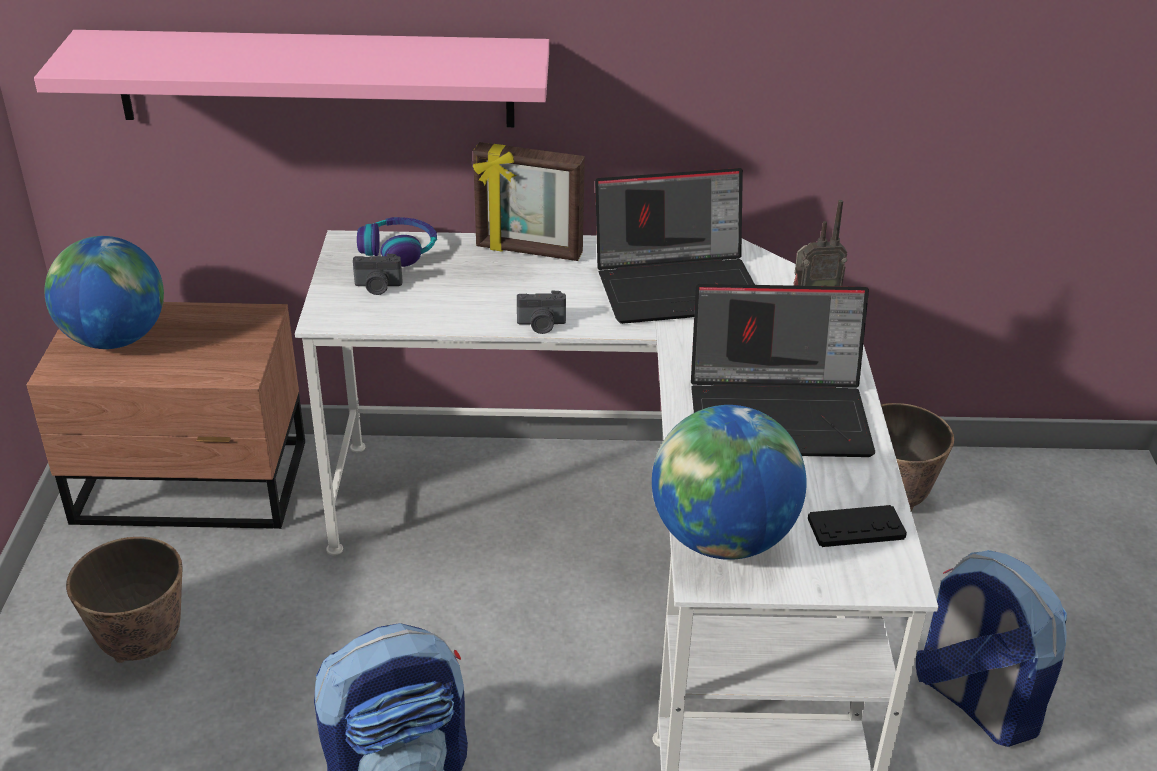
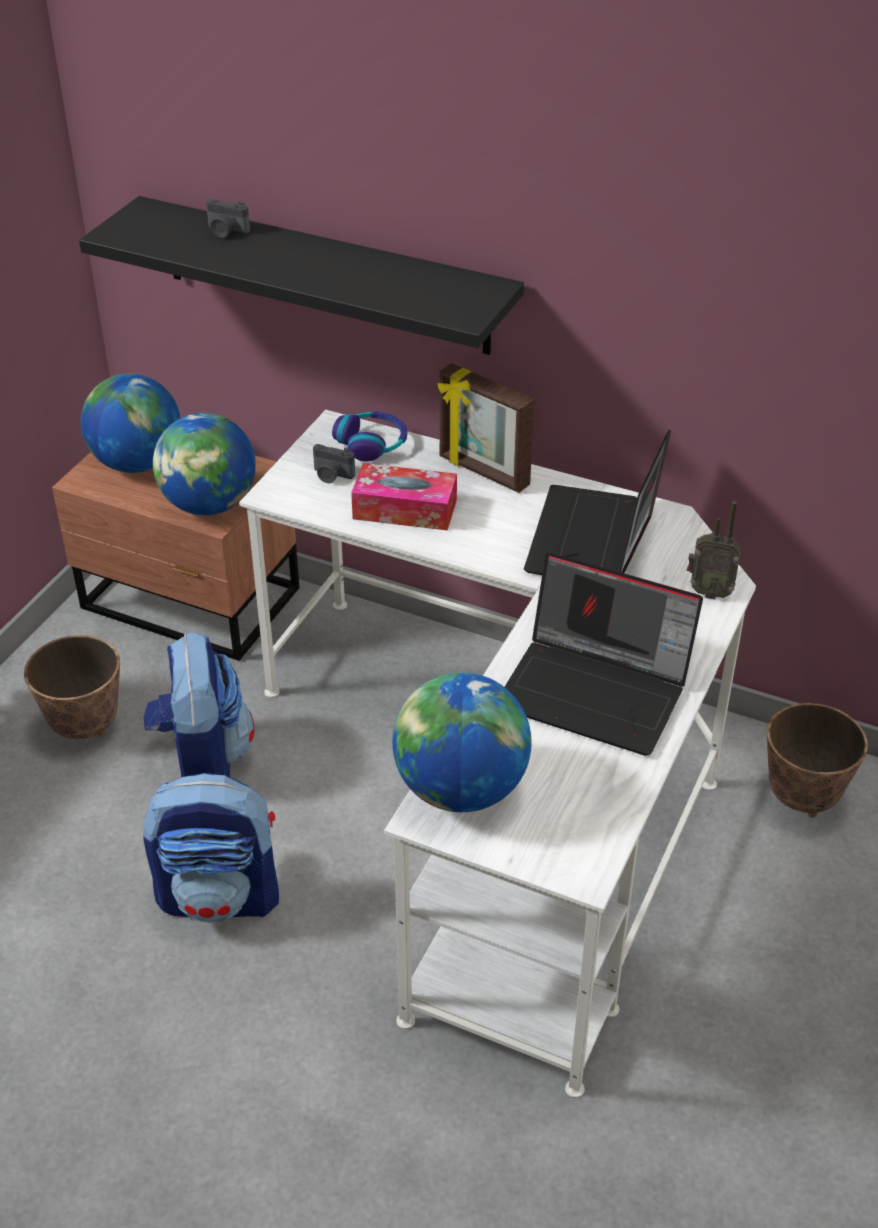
camera: 25 degrees right, 5 degrees up
(224, 360) = (209, 505): none -> globe
(316, 79) = (324, 276): pink shelf -> black shelf
(475, 300) = (405, 509): none -> tissue box
(541, 325) = (445, 548): camera -> camera (226, 232)
(679, 285) = (596, 540): laptop -> laptop turned 90 degrees clockwise
(856, 528) = (584, 816): black game controller -> none
(974, 701) = (753, 1014): backpack -> backpack (203, 761)

